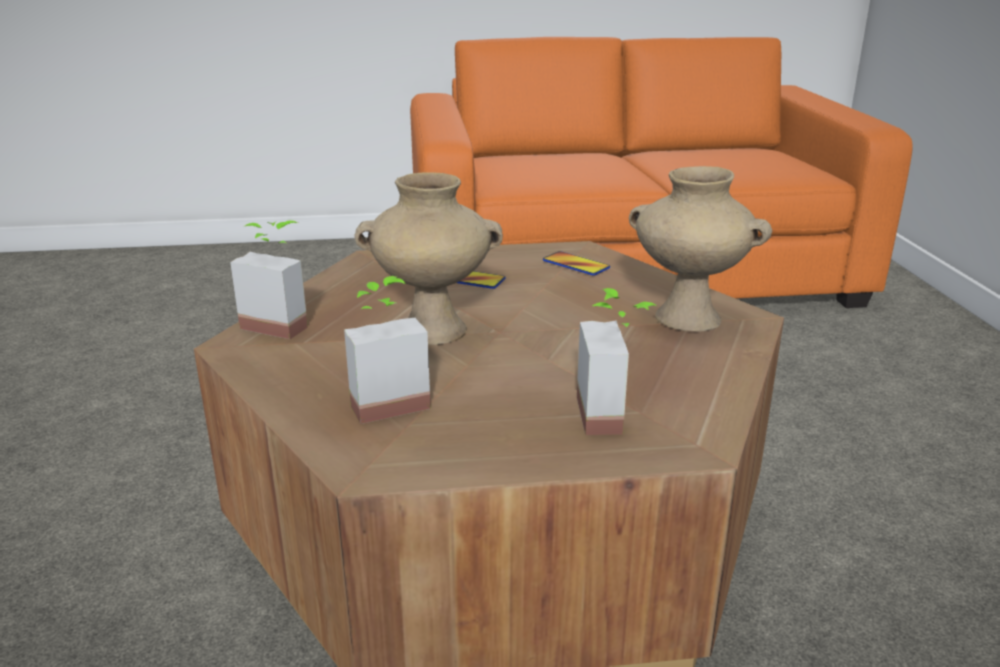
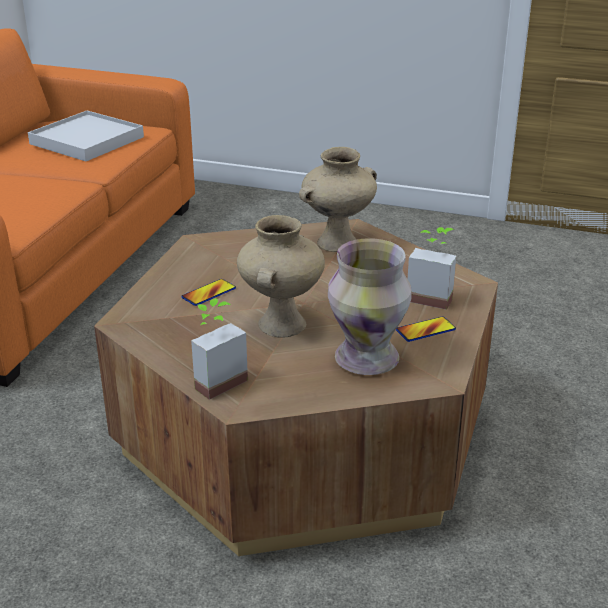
camera: 65 degrees left, 5 degrees up
(385, 400) = (367, 359): potted plant -> vase
(575, 265) = (222, 251): phone -> phone (425, 330)
(744, 164) = (87, 140): none -> white tray

